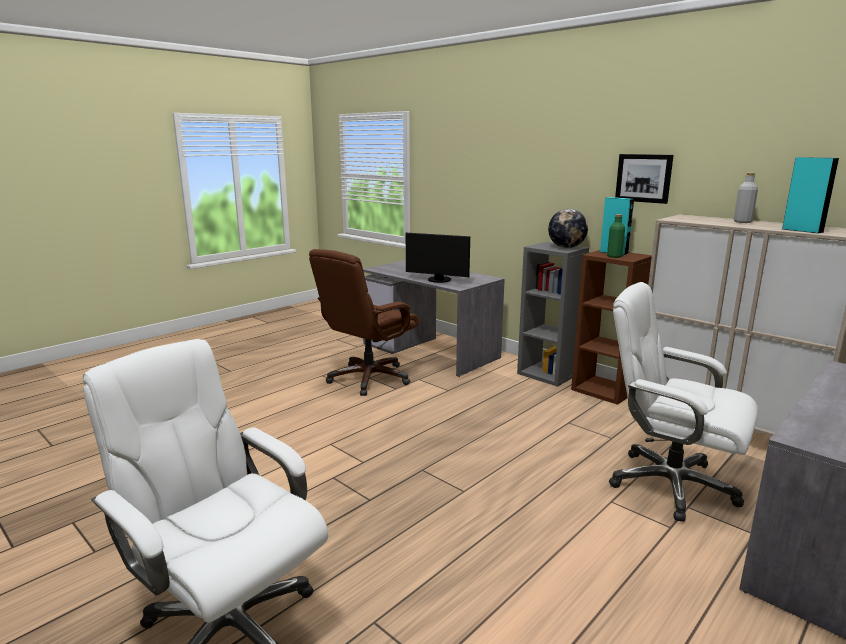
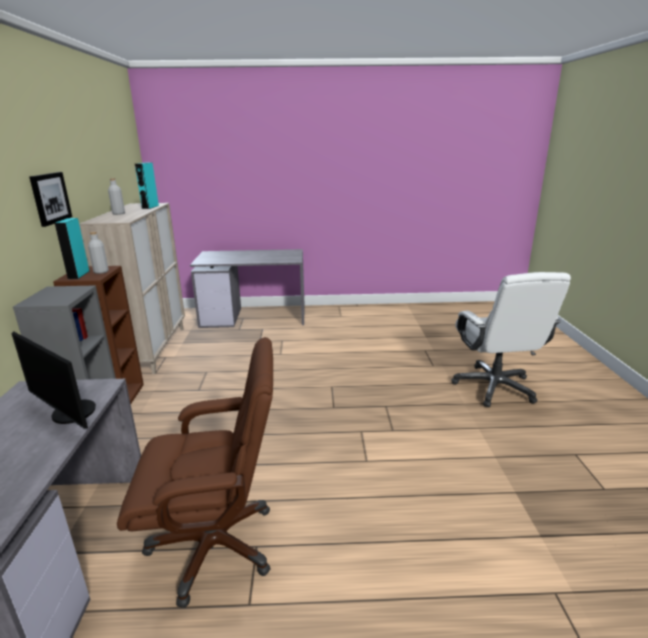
camera: 135 degrees left, 5 degrees up
(438, 280) = (69, 414): monitor -> monitor turned 150 degrees clockwise
(566, 247) = (59, 291): globe -> none
(614, 256) = (101, 272): green bottle -> grey bottle
(669, 484) = (244, 347): white office chair -> none

